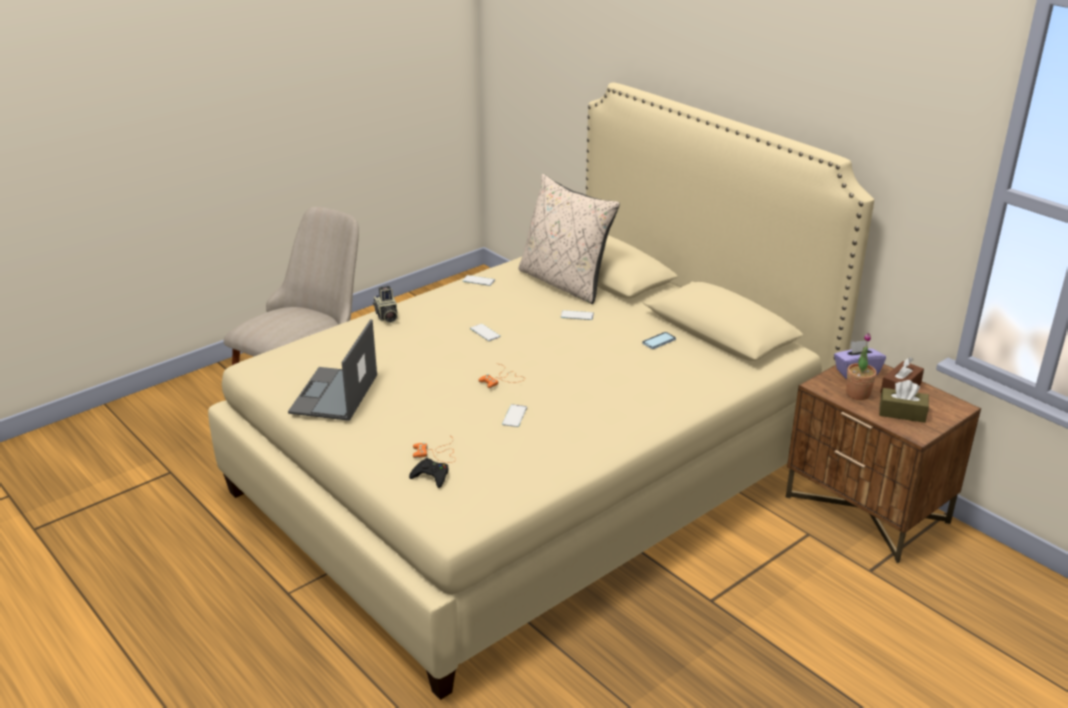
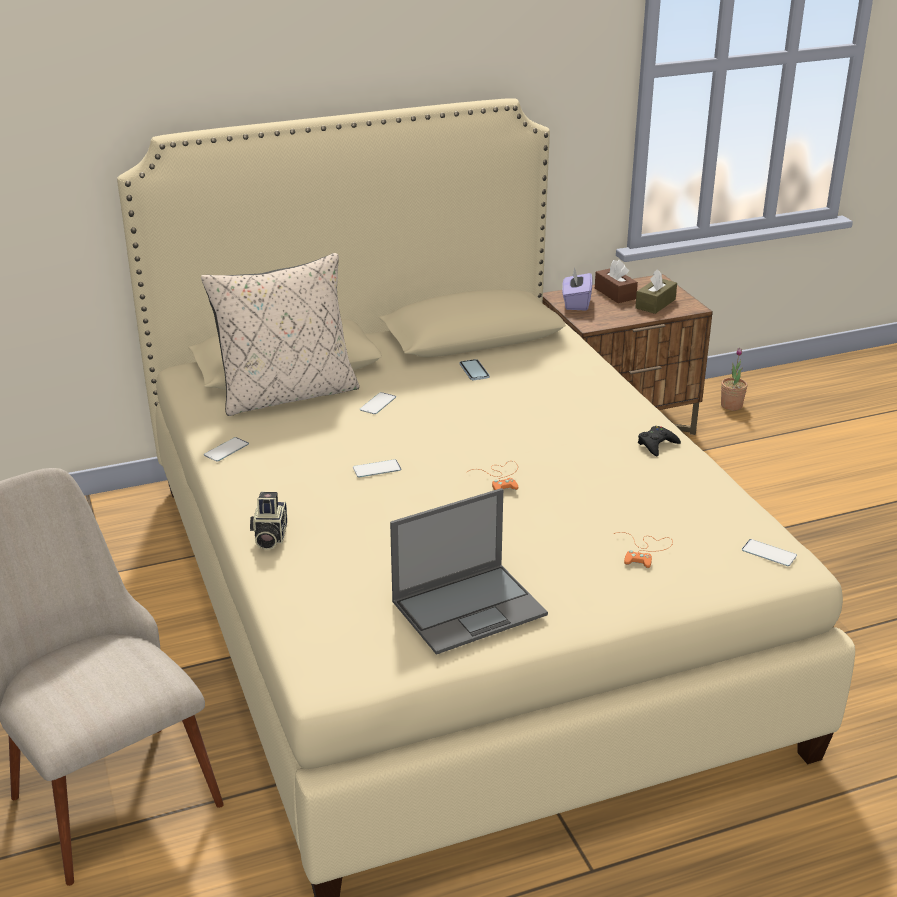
camera: 70 degrees left, 0 degrees up
(334, 395) = (470, 607): laptop -> laptop turned 60 degrees counterclockwise
(386, 316) = (269, 537): camera -> camera turned 90 degrees clockwise
(431, 476) = (692, 562): black game controller -> black game controller (657, 445)
(514, 416) = (585, 485): phone -> phone (769, 553)
(857, 394) = (614, 312): potted plant -> potted plant (731, 405)

